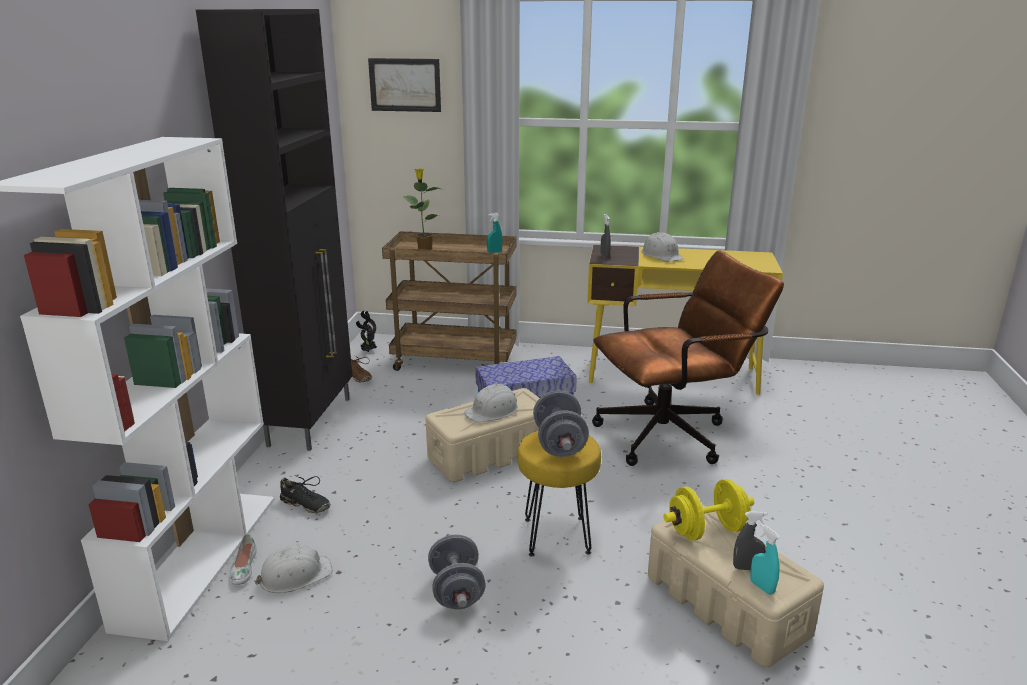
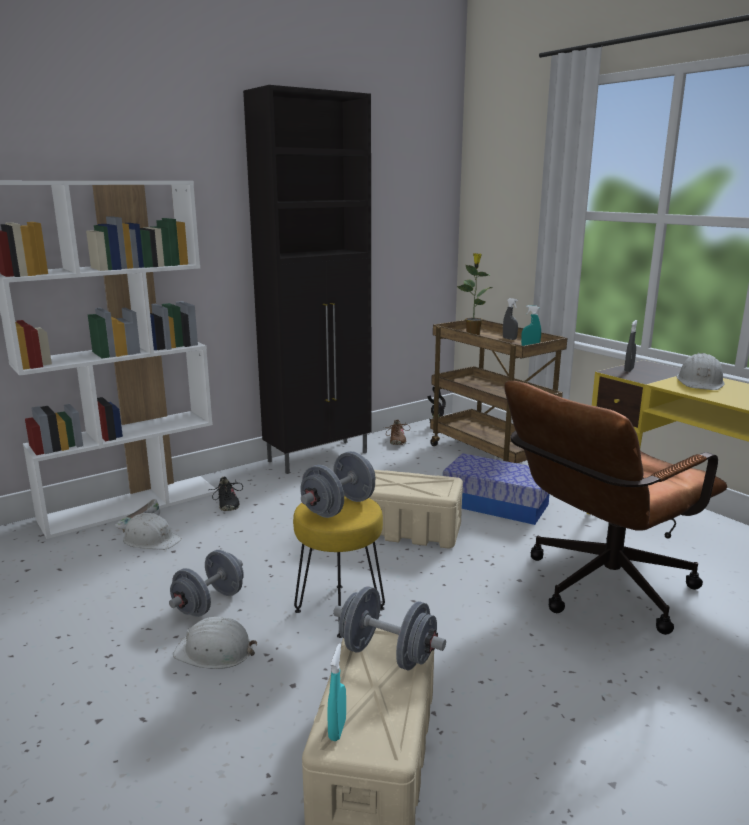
camera: 45 degrees right, 5 degrees down
(405, 85) = (507, 177): picture -> none
(492, 411) = (400, 483): white hard hat -> white hard hat (215, 651)
(673, 434) = (598, 590): brown office chair -> brown office chair turned 120 degrees clockwise
(706, 530) = (387, 654): yellow dumbbell -> grey dumbbell
(747, 568) = (358, 705): grey spray bottle -> grey spray bottle (509, 339)

